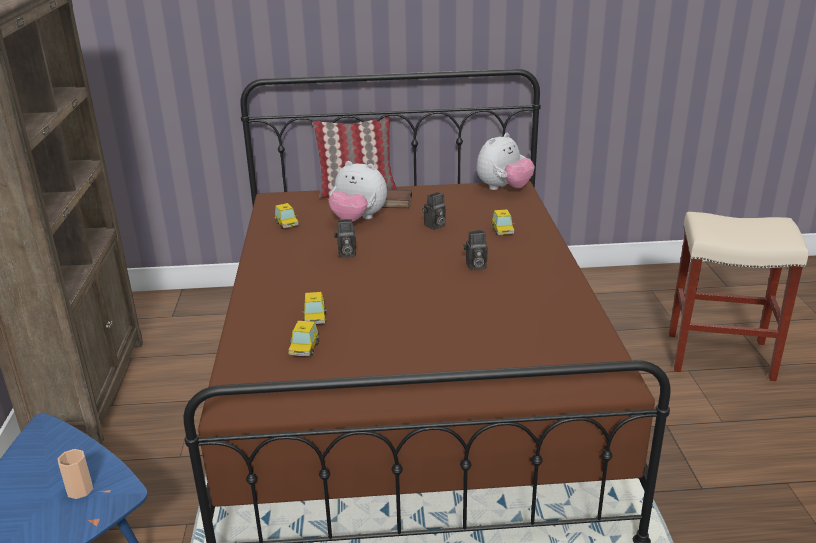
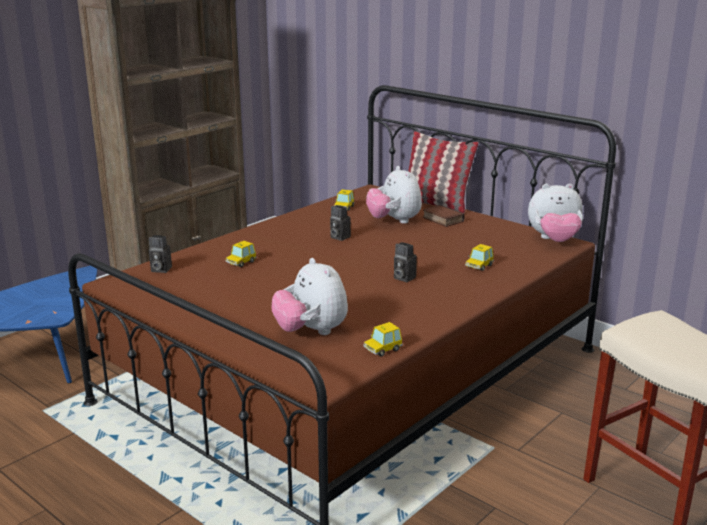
camera: 45 degrees right, 5 degrees down
(80, 490) = (47, 305): cup -> none
(304, 349) = (201, 274): toy car -> toy car (382, 349)
(434, 226) = (436, 244): camera -> camera (159, 269)
(516, 347) = (311, 331): none -> plush toy

